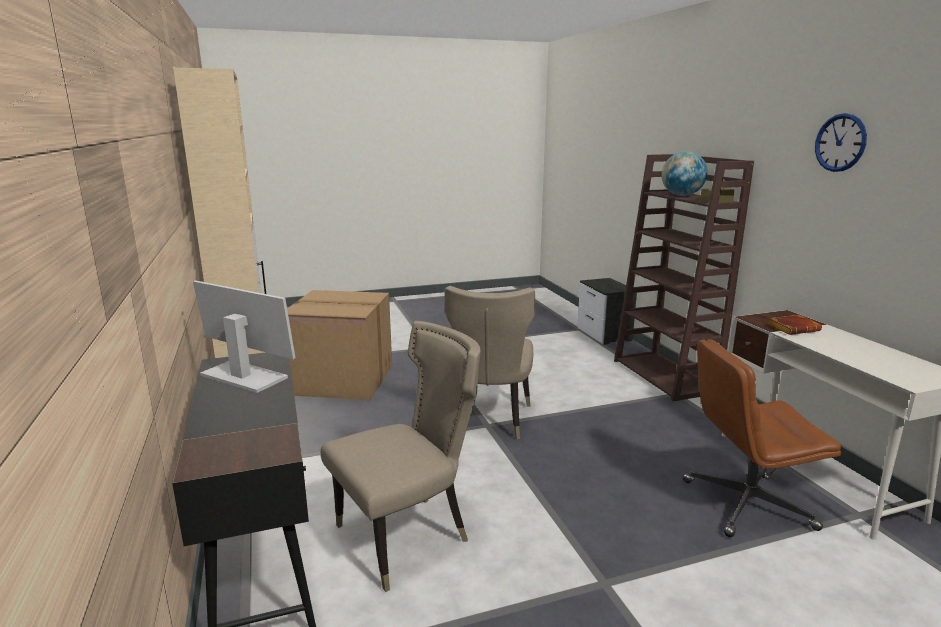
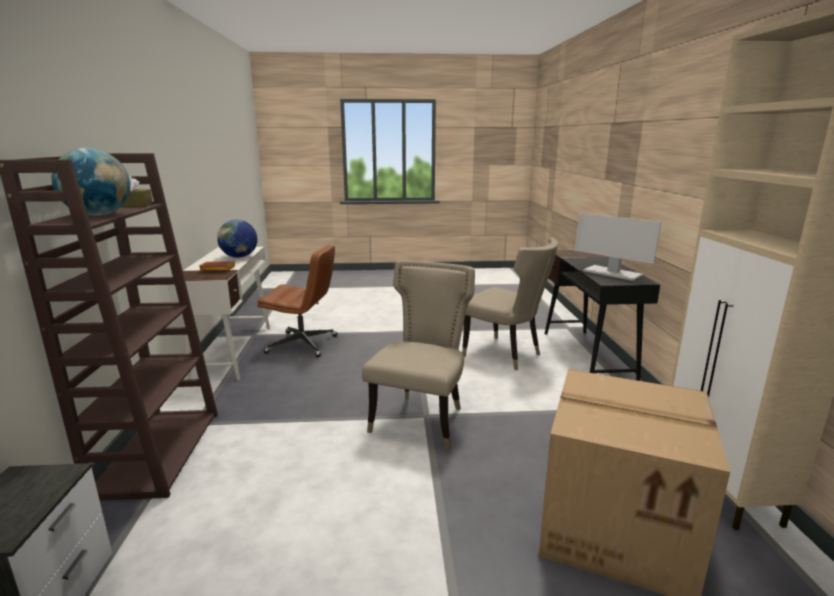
camera: 165 degrees left, 0 degrees up
(408, 535) = (505, 355): beige chair -> beige chair turned 120 degrees counterclockwise
(840, 143) = (144, 129): wall clock -> none
(849, 355) = (239, 257): none -> globe

